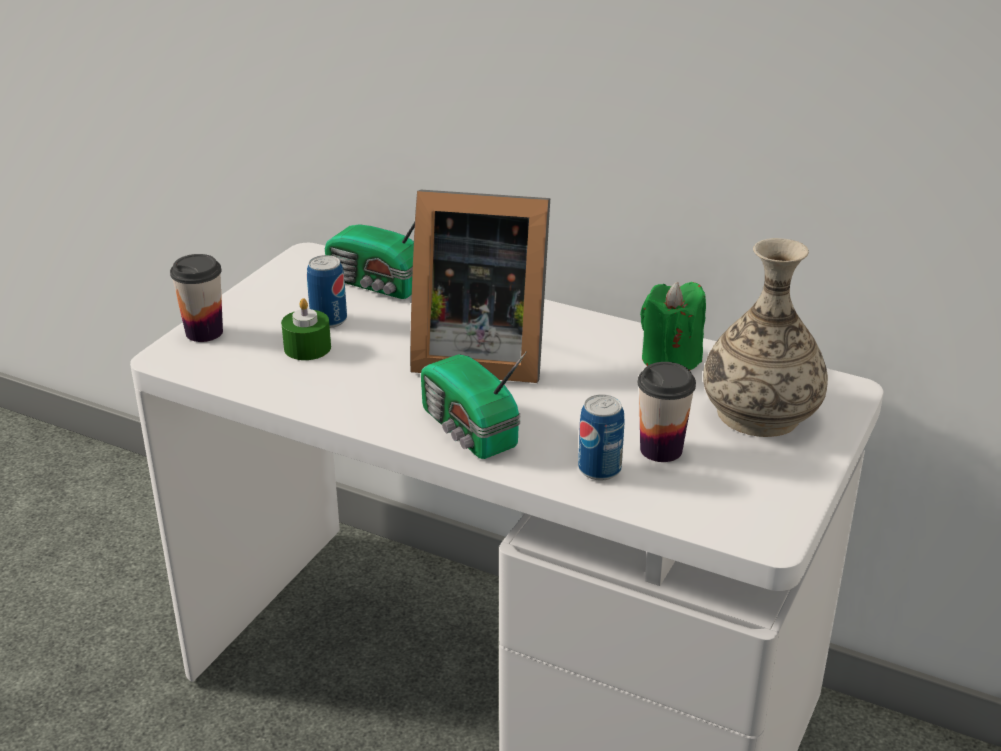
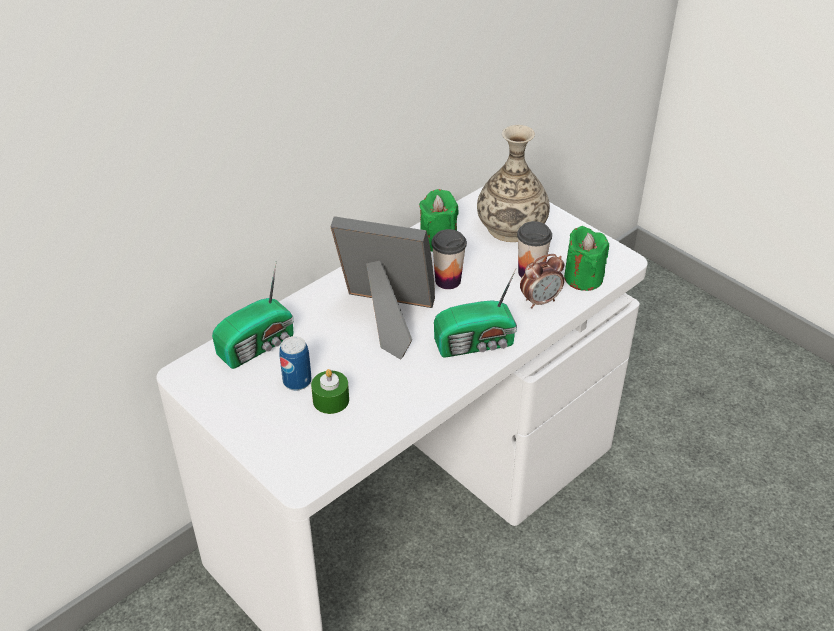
camera: 70 degrees left, 10 degrees up
(204, 332) = (272, 455): cup -> cup (448, 281)
(477, 353) = (387, 318): picture frame -> picture frame turned 105 degrees counterclockwise
(599, 469) = (540, 301): can -> alarm clock
(687, 502) = (583, 278): none -> green candle

